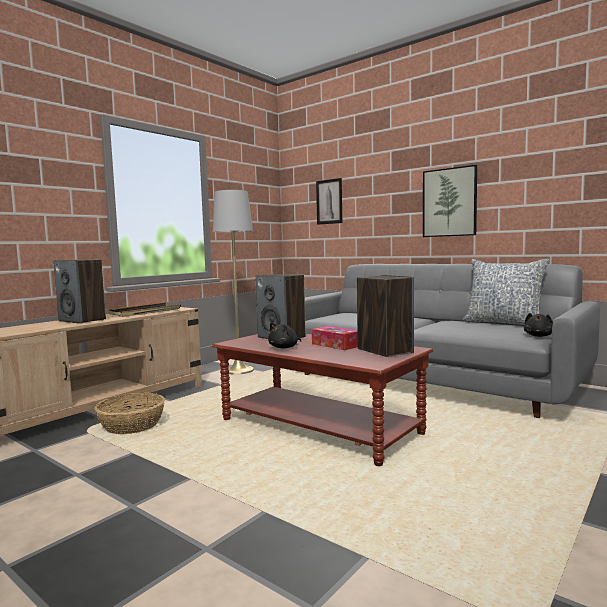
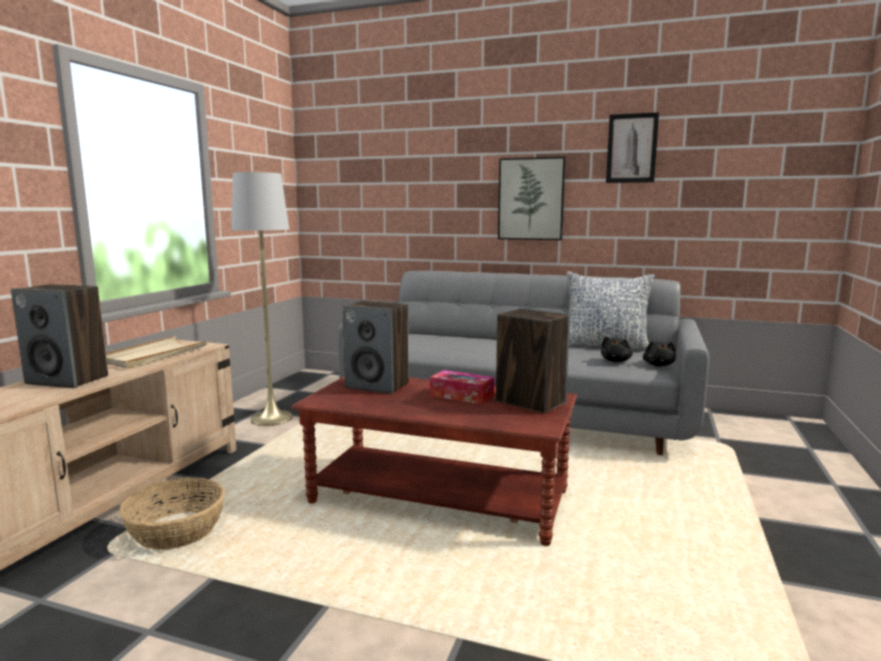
camera: 20 degrees left, 5 degrees up
(144, 312) = (153, 356): black tray -> beige tray
(285, 347) = (402, 405): black plush toy -> black plush toy (616, 361)
(329, 201) = (370, 185): picture -> picture (631, 148)

